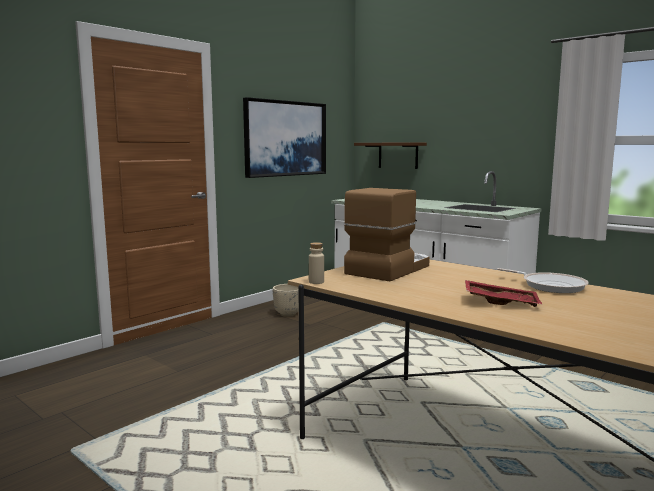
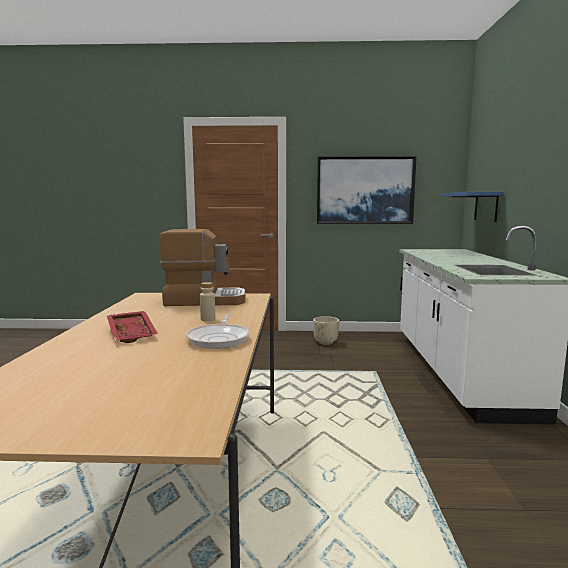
camera: 50 degrees right, 0 degrees up
(316, 282) = (137, 296): beige bottle -> beige bottle (208, 319)
(398, 155) = (486, 206): brown shelf -> blue shelf

